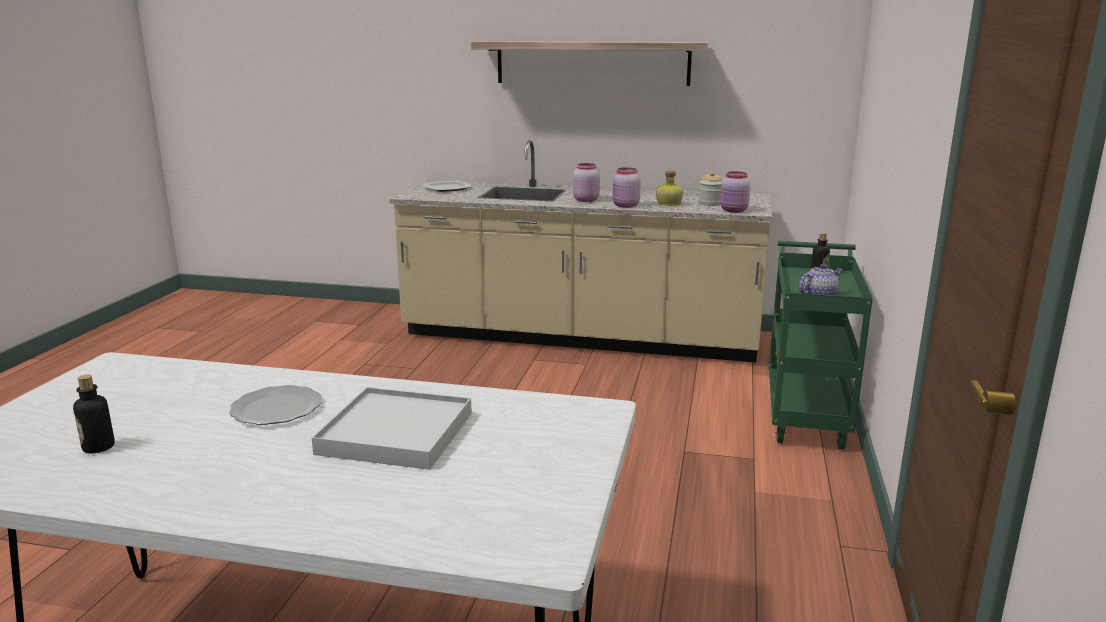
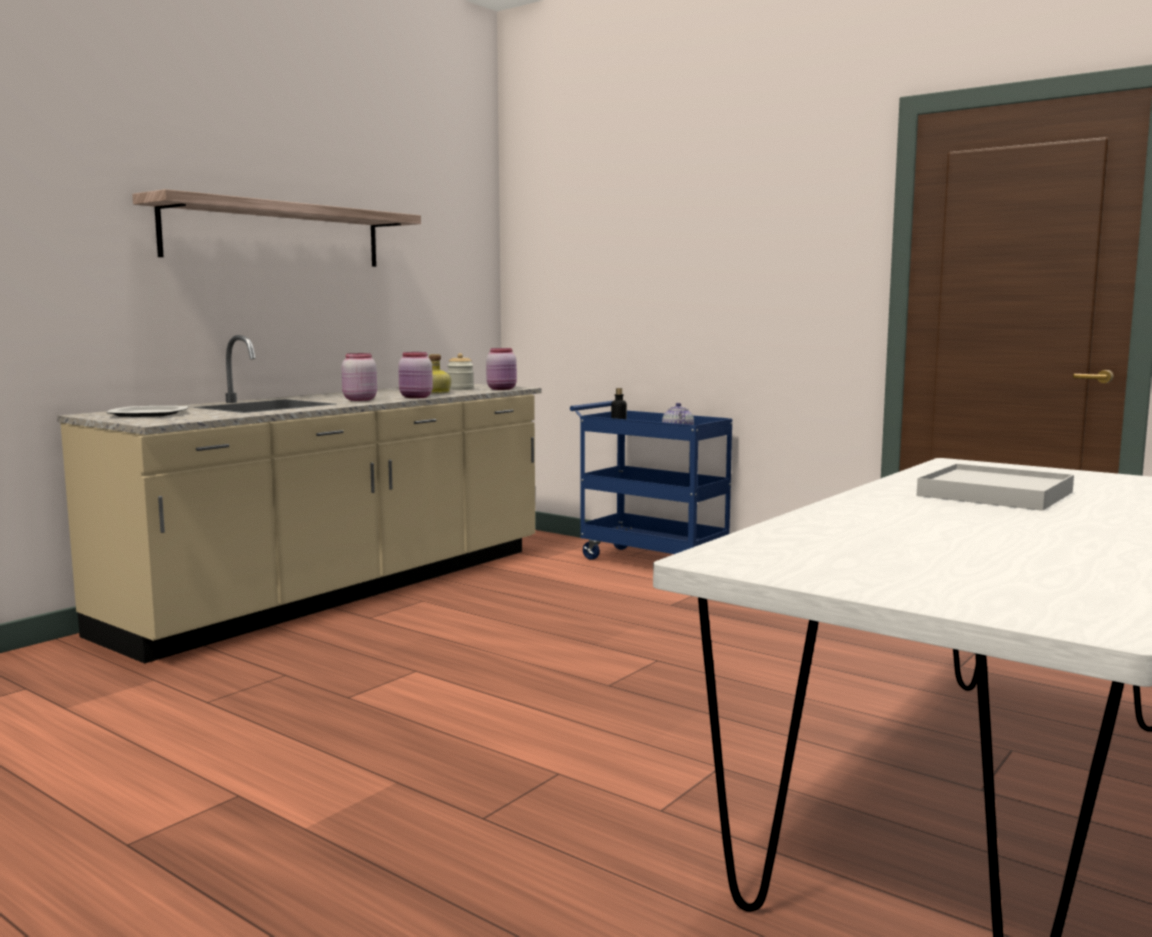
camera: 65 degrees left, 10 degrees down
(98, 447) = (1020, 561): bottle -> none
(278, 408) = (921, 514): plate -> none
(805, 416) = (649, 562): green cart -> blue cart

